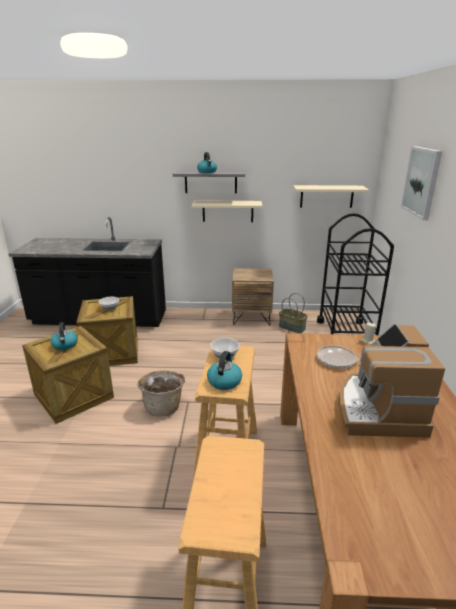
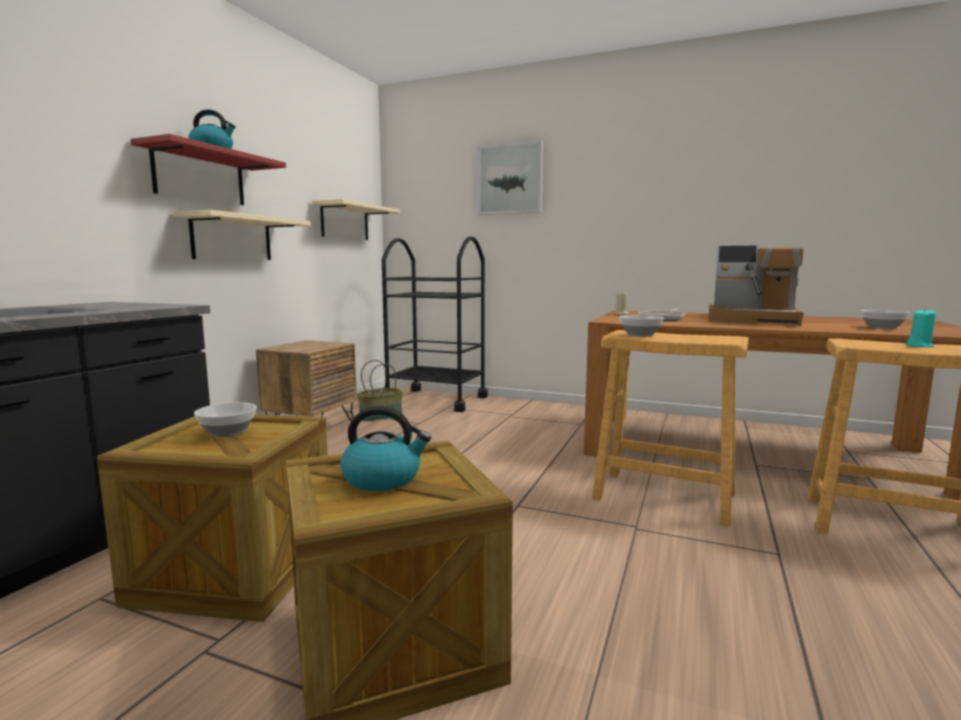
camera: 70 degrees left, 15 degrees down
(163, 406) = (519, 527): basket -> none
(210, 182) = (200, 176): grey shelf -> red shelf
(224, 381) = (710, 338): kettle -> none
(235, 487) = (919, 346): none -> turquoise candle
(382, 497) = (883, 328): none -> bowl

